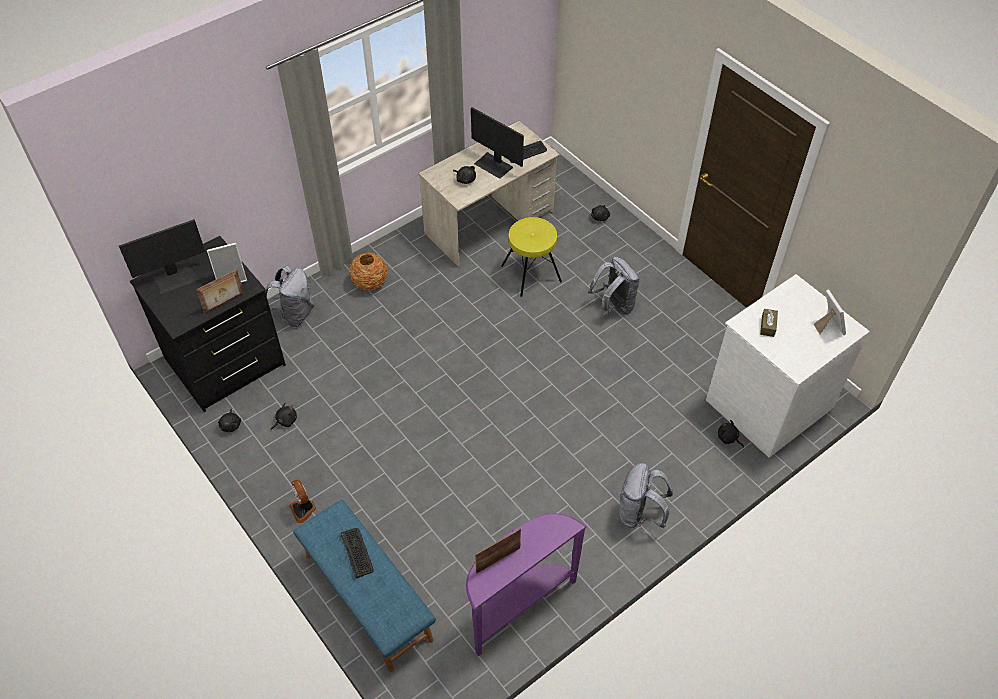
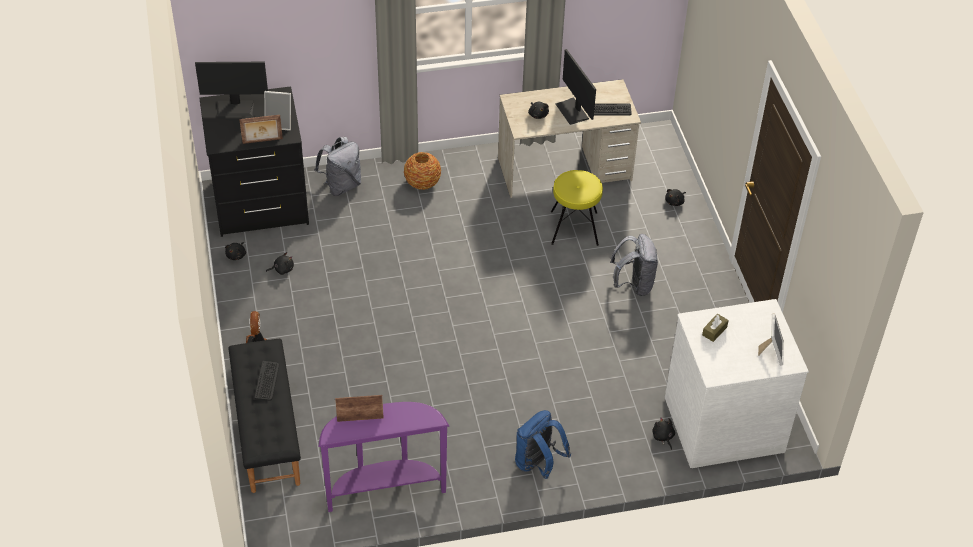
camera: 25 degrees right, 5 degrees down
(367, 597) = (266, 431): blue bench -> black bench
(640, 514) = (538, 464): grey backpack -> blue backpack

